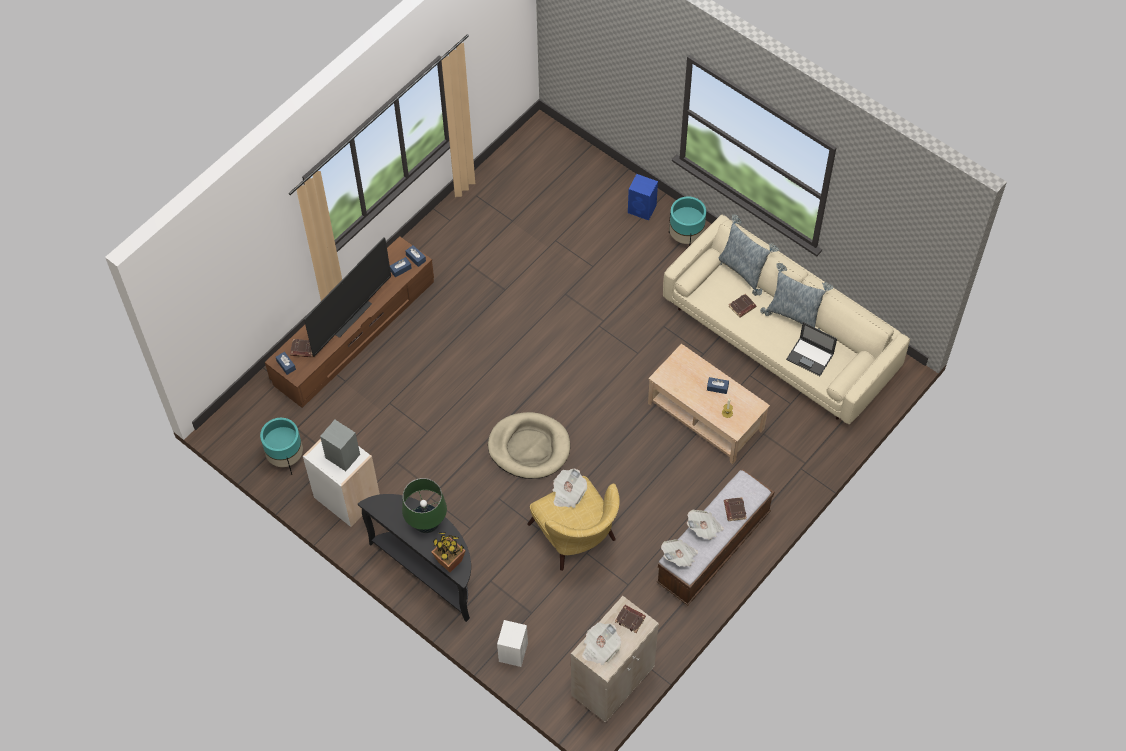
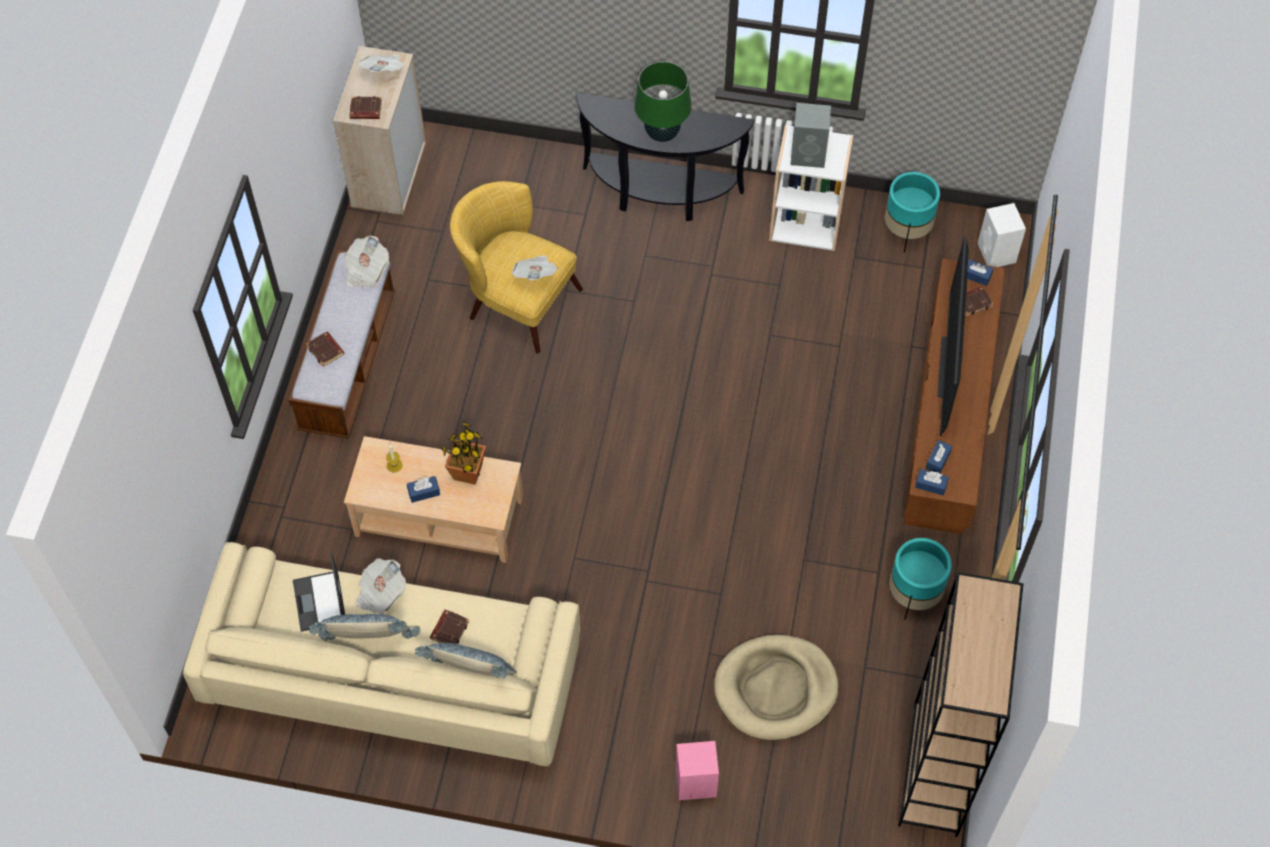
camera: 150 degrees right, 0 degrees up
(450, 561) = (610, 109): potted plant -> potted plant (467, 473)
(512, 158) = (935, 771): none -> beige bookcase
(513, 651) = (515, 160): white speaker -> white speaker (997, 254)
(529, 447) = (636, 374): beige dog bed -> beige dog bed (775, 689)
(642, 209) = (694, 782): blue speaker -> pink speaker
(686, 238) = (605, 766): turquoise planter -> turquoise planter (914, 595)
(704, 528) = (352, 314): newspaper -> newspaper (380, 593)
(810, 357) = (320, 602): laptop -> laptop turned 105 degrees counterclockwise

